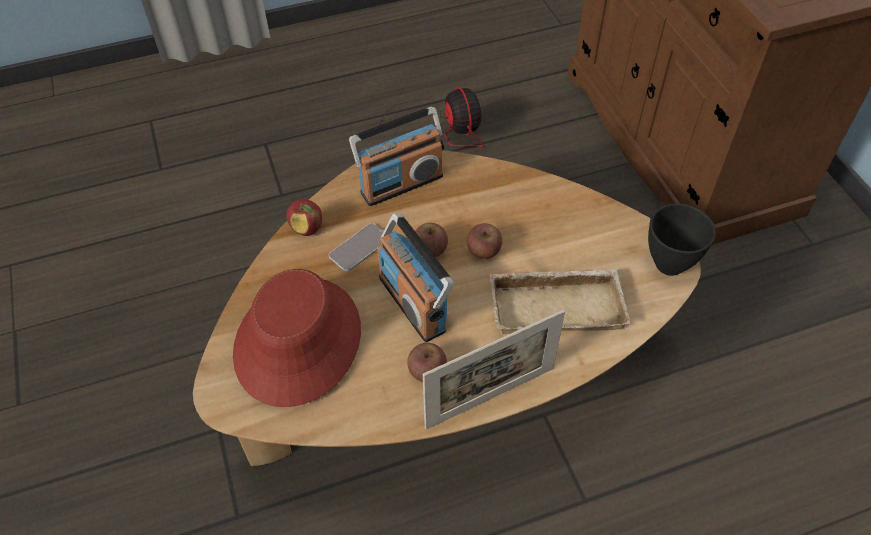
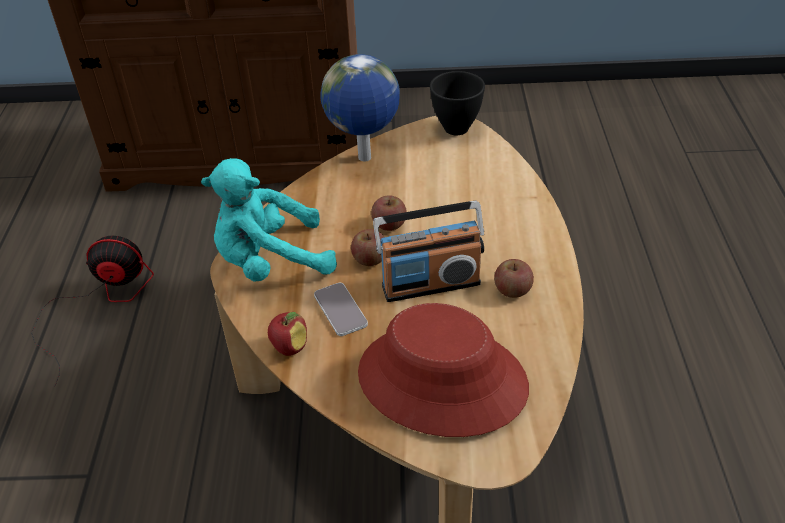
camera: 70 degrees left, 10 degrees down
(401, 184) = (270, 262): radio -> turquoise plush toy
(490, 397) = (553, 256): picture frame -> none
(557, 305) = (471, 195): beige tray -> none
(576, 204) = (365, 158): none -> globe

